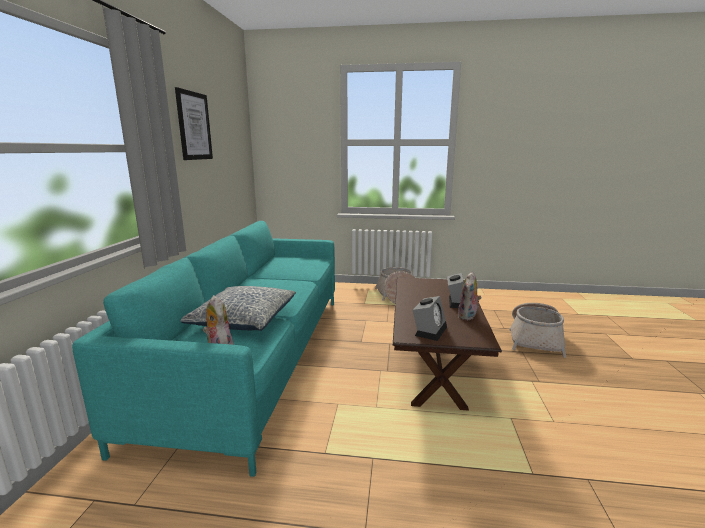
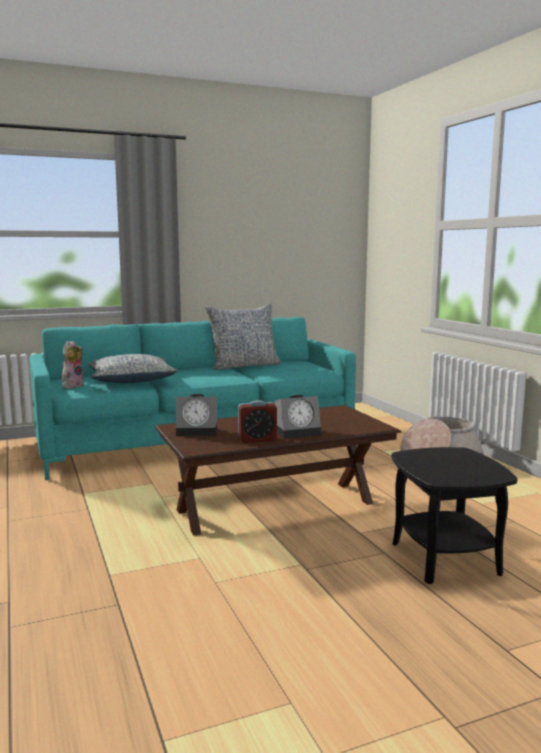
camera: 60 degrees right, 5 degrees down
(194, 126) = (238, 214): picture -> none
(262, 273) = (243, 366): none -> pillow
(468, 316) = (257, 439): plush toy -> alarm clock
(535, 339) = (445, 559): basket -> black side table

